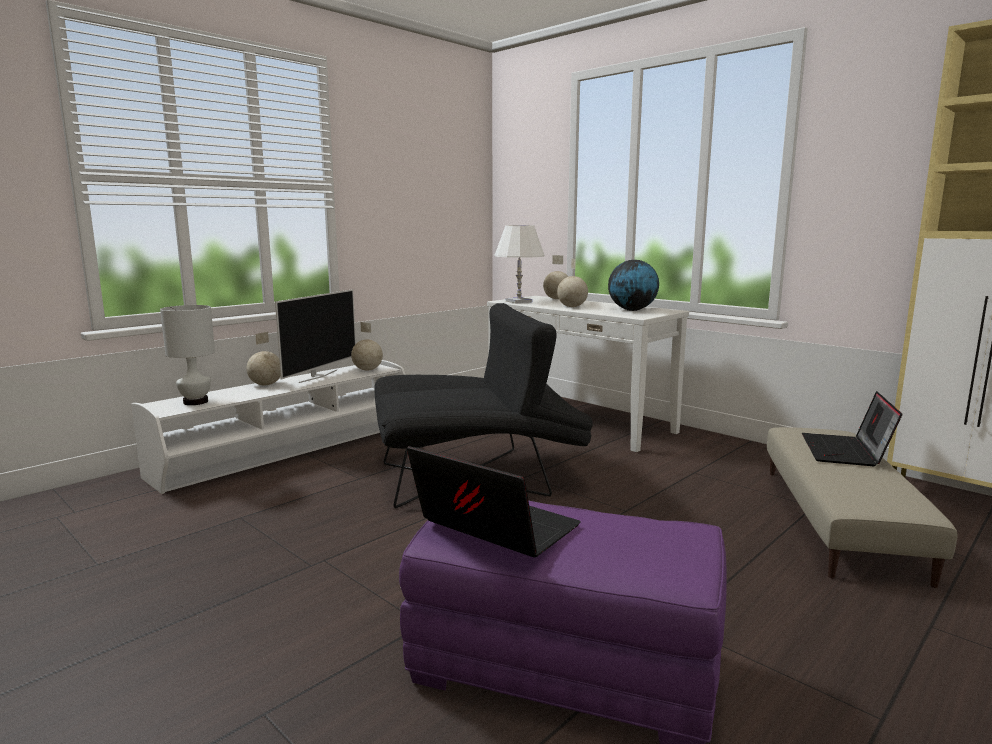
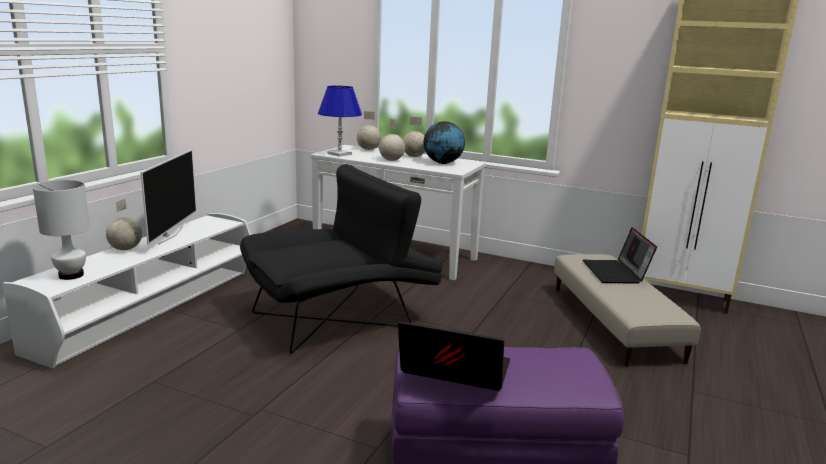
camera: 20 degrees left, 5 degrees up
(367, 370) = (212, 225): globe -> globe (414, 156)
(519, 301) = (339, 154): white table lamp -> blue table lamp

